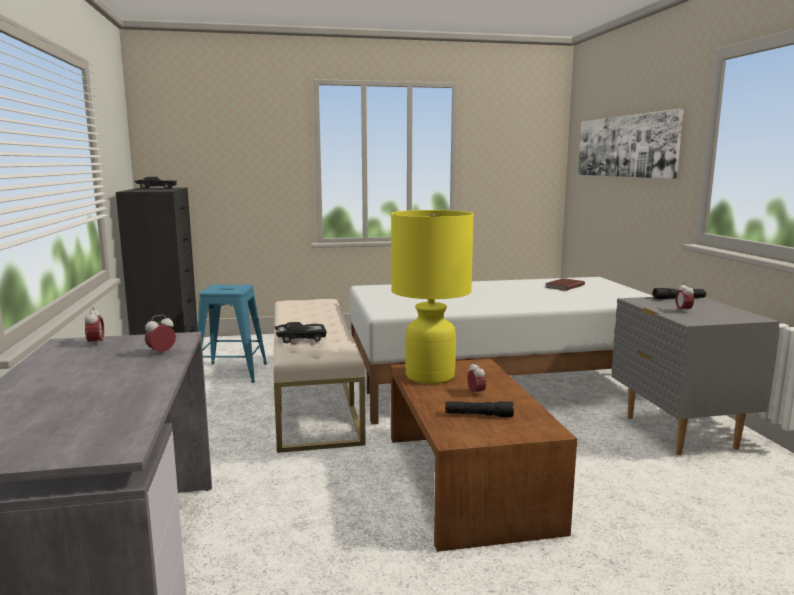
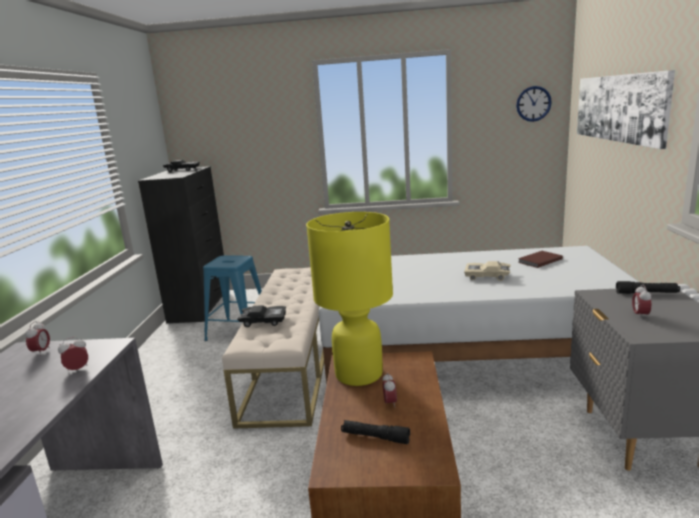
camera: 15 degrees right, 5 degrees up
(523, 296) = (487, 276): none -> beige toy car
(534, 144) = (533, 103): none -> wall clock

